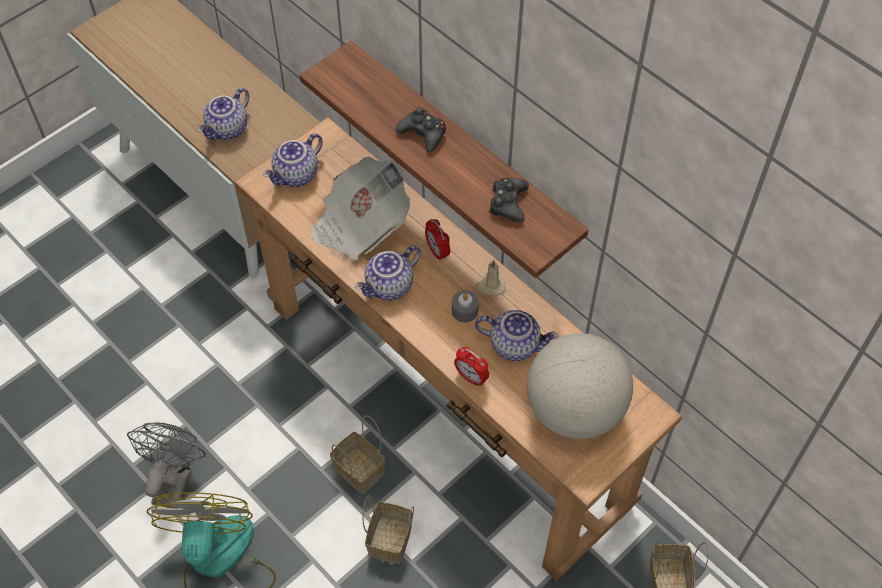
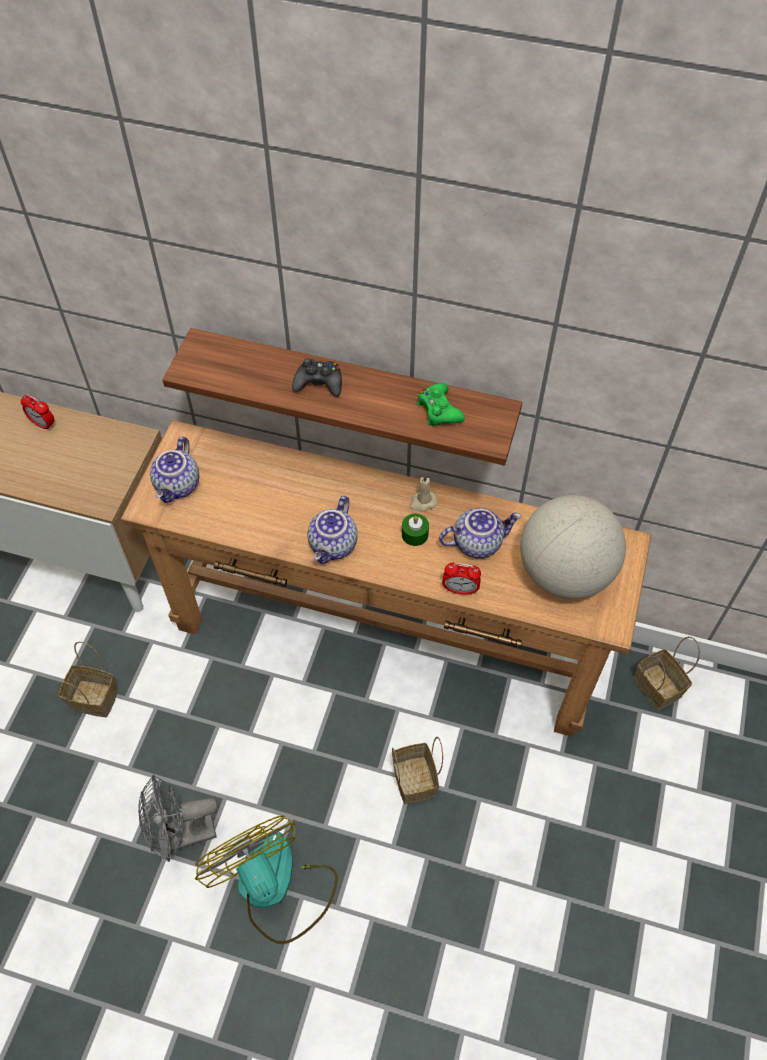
camera: 30 degrees left, 0 degrees up
(174, 479) = (182, 835): grey fan -> grey fan turned 90 degrees counterclockwise
(228, 130) = (73, 476): teapot -> none
(360, 224) = (269, 503): newspaper -> none
(361, 471) = (350, 733): basket -> basket (95, 698)
(437, 252) = (355, 494): alarm clock -> alarm clock (43, 424)
(465, 311) = (415, 534): grey candle -> green candle
(508, 203) = (438, 410): black game controller -> green game controller

